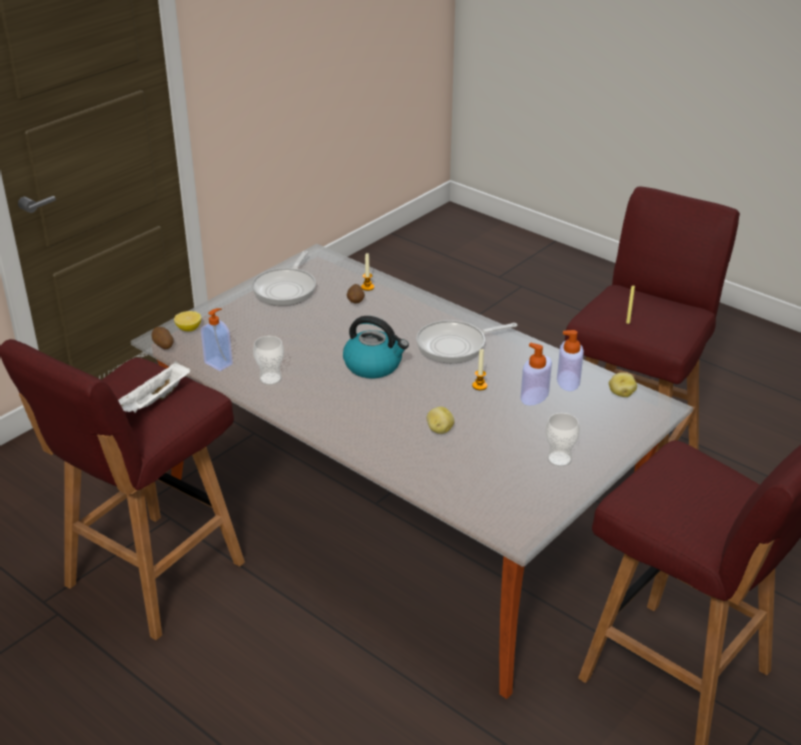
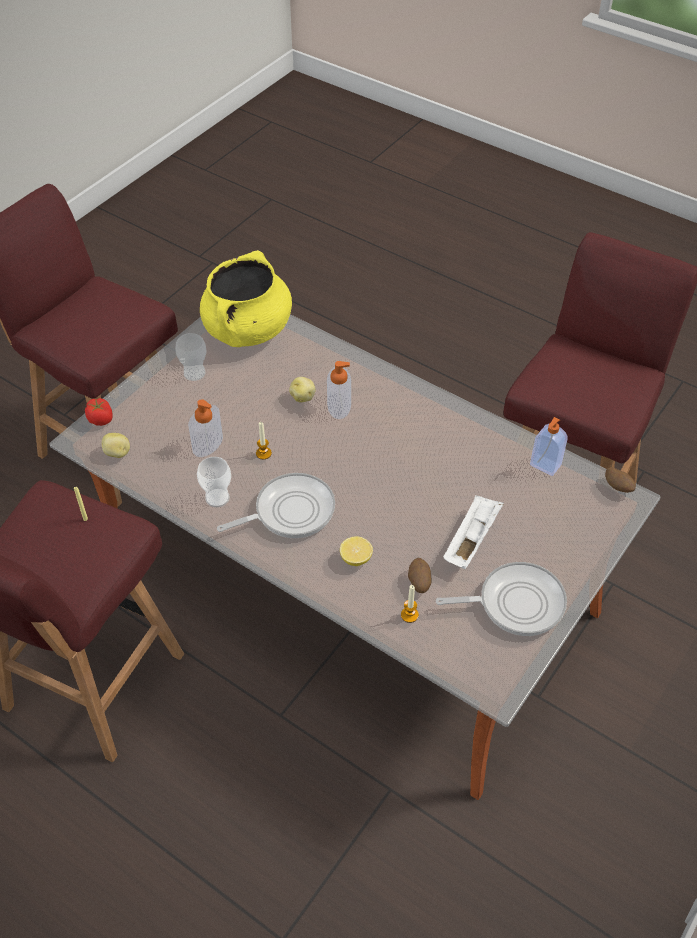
camera: 175 degrees right, 15 degrees up
(155, 401) = (573, 373): white tray -> white tray (471, 539)
(189, 328) = (604, 517): lemon -> lemon (356, 558)
(270, 379) = (482, 448): cup -> cup (217, 498)
(286, 289) = (515, 603): frying pan -> frying pan turned 75 degrees clockwise
(374, 365) = (377, 474): kettle -> none
(502, 502) = (248, 330): none -> yellow cooking pot
(568, 380) = (169, 467): soap dispenser -> soap dispenser (339, 406)
(648, 421) = (101, 419): none -> tomato

